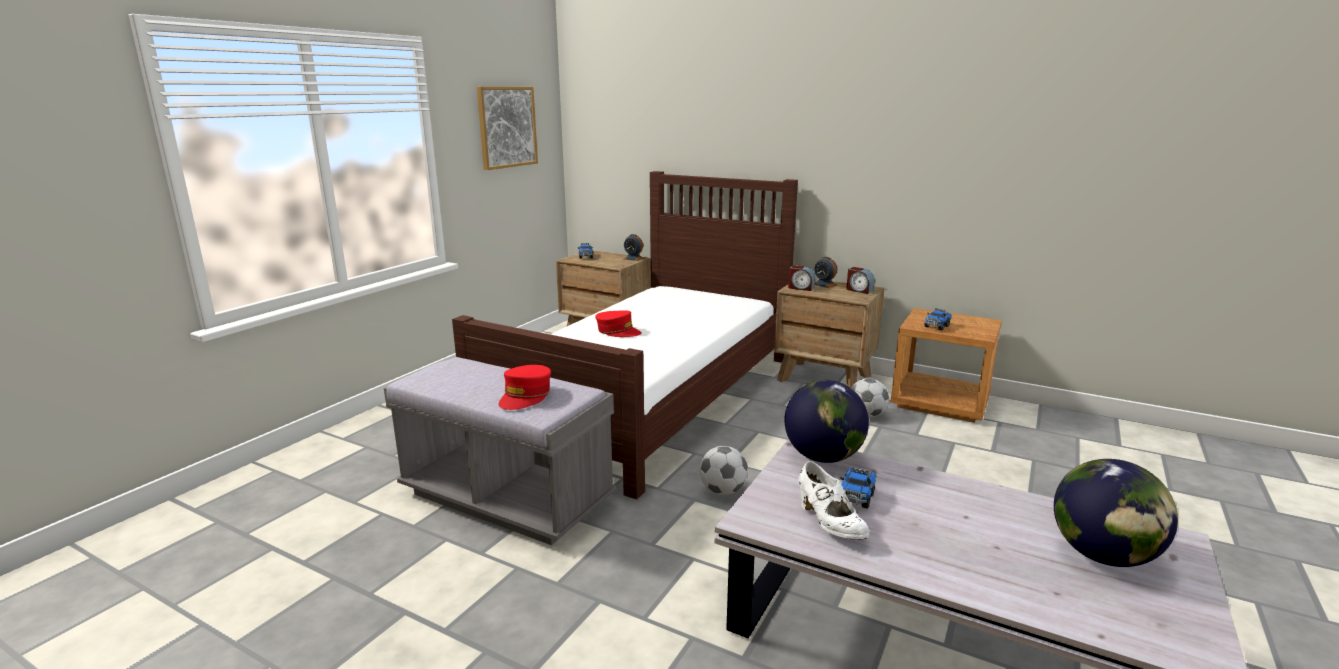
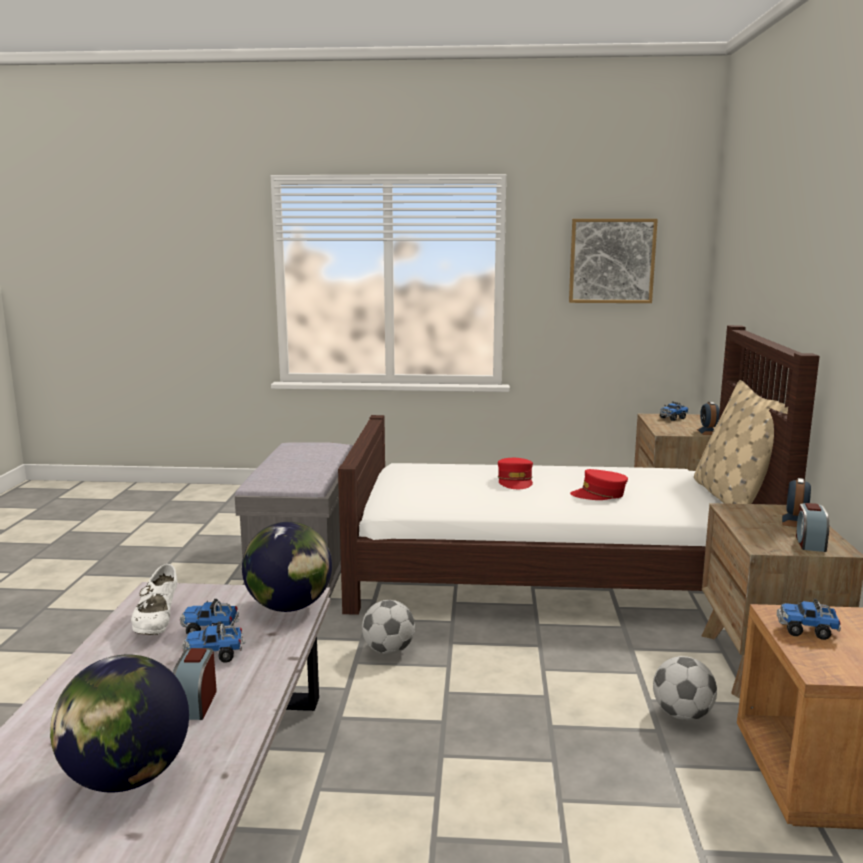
camera: 65 degrees right, 5 degrees down
(525, 396) = (283, 473): red cap -> red cap (599, 494)
(719, 293) = (731, 497): none -> beige pillow
(800, 288) = (748, 511): alarm clock -> alarm clock (195, 703)
(829, 524) = (157, 623): white shoe -> white shoe turned 45 degrees counterclockwise
(907, 500) = (215, 655): none -> toy truck

